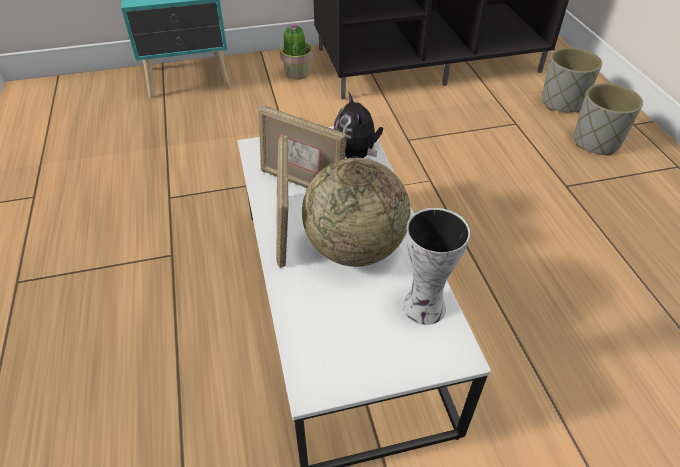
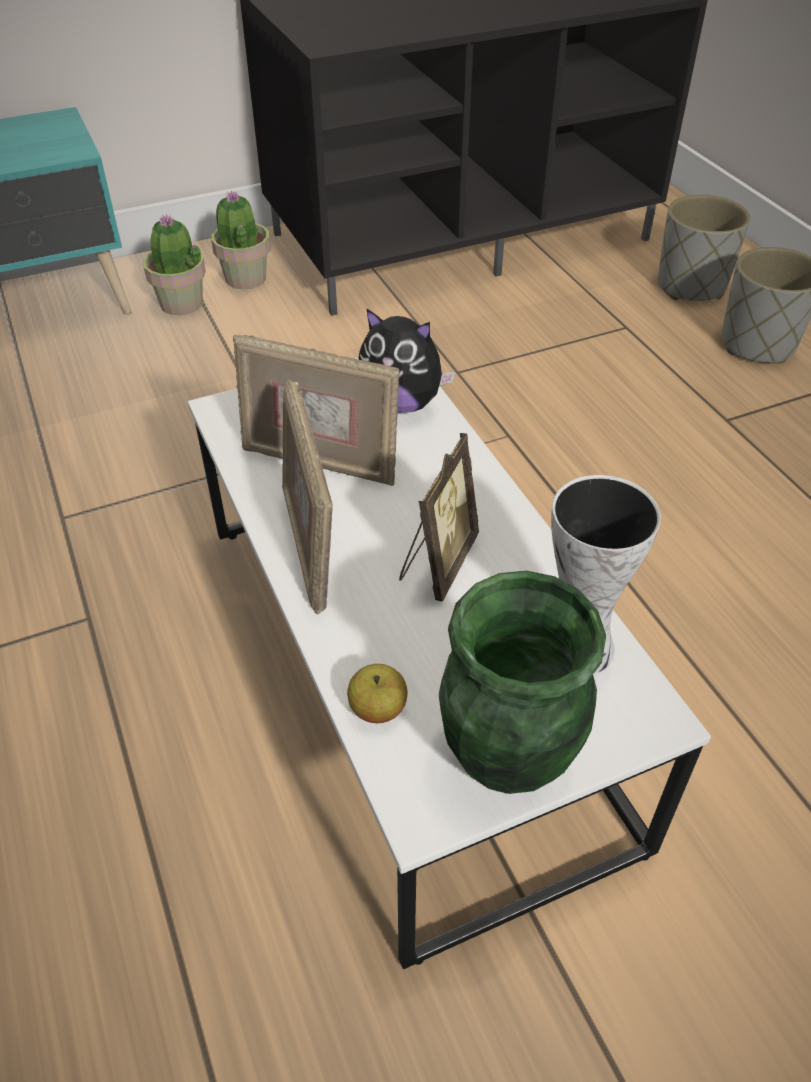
camera: 10 degrees left, 0 degrees up
(258, 85) = (181, 304): none -> potted plant
(301, 326) = (378, 709): none -> apple
(354, 248) = (437, 563): globe -> picture frame
(357, 154) = (401, 403): plush toy -> plush toy turned 45 degrees counterclockwise
(367, 365) = (507, 758): none -> green vase

